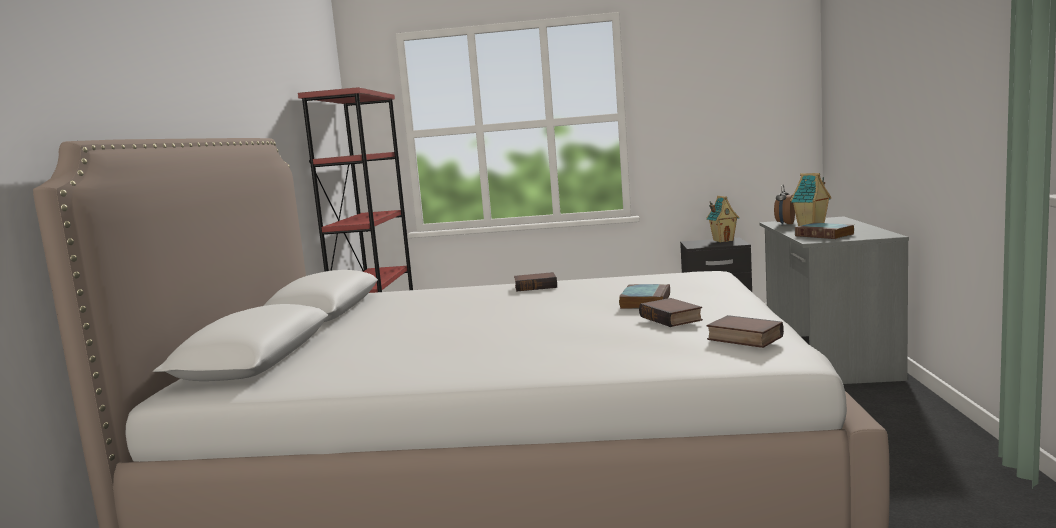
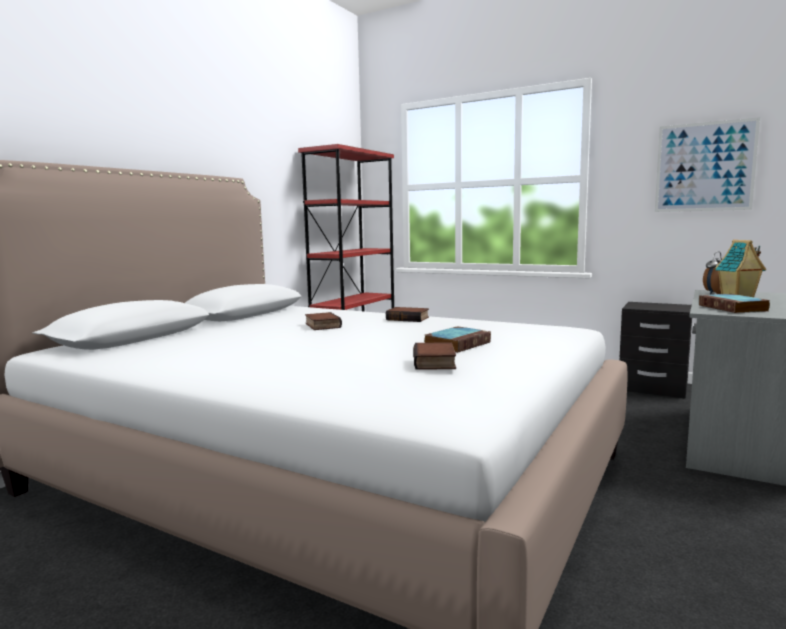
camera: 25 degrees right, 0 degrees up
(723, 240) = (670, 305): toy house -> none
(735, 102) = (704, 167): none -> picture
(742, 338) = (449, 393): book -> book (321, 325)

